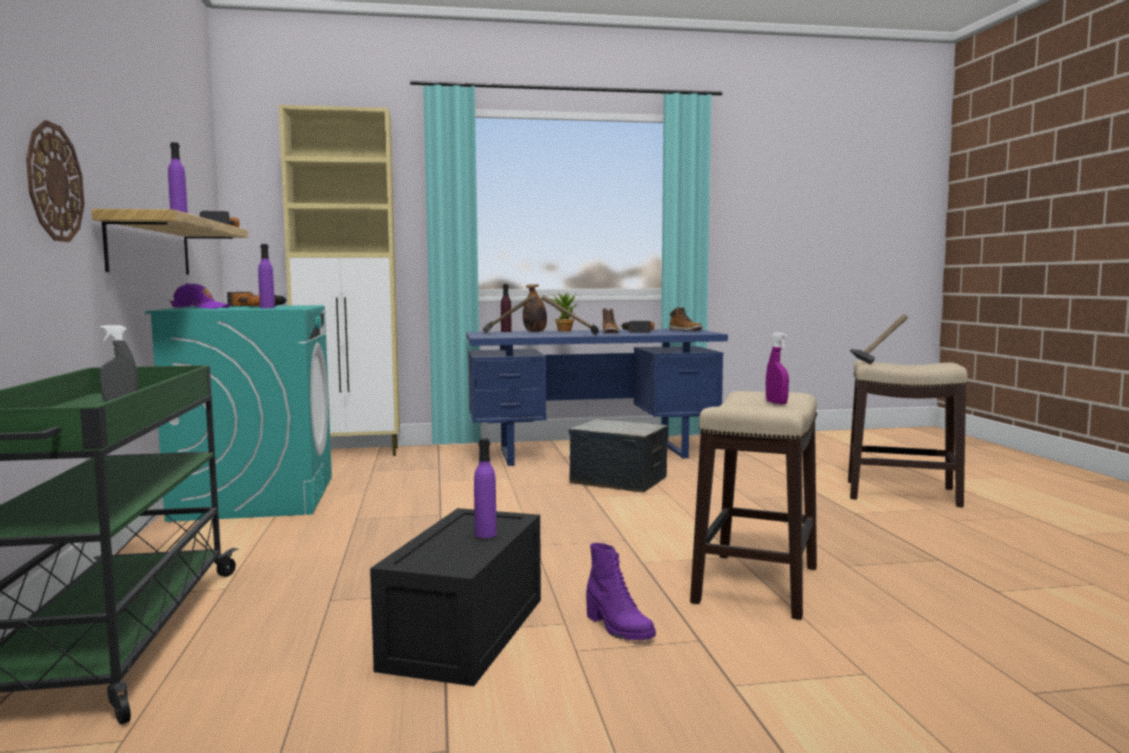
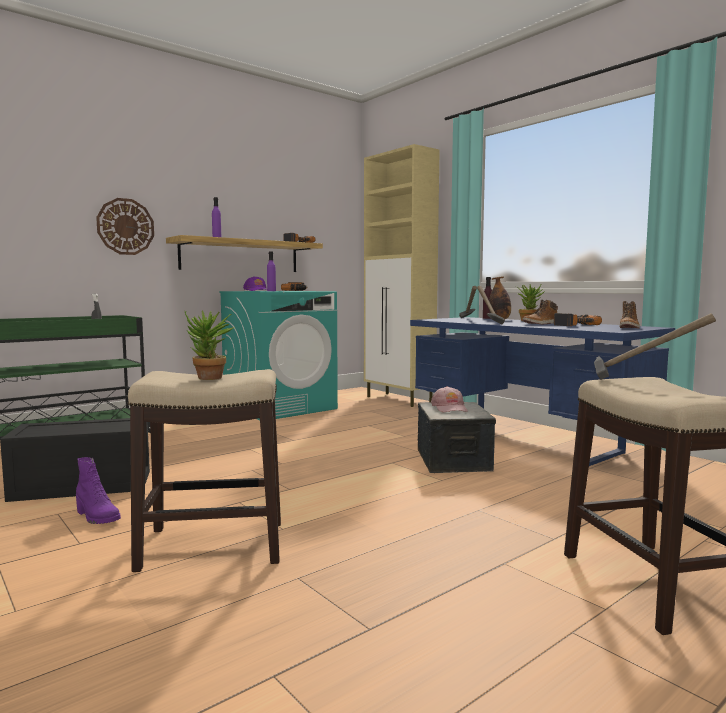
camera: 60 degrees right, 0 degrees up
(485, 534) = (87, 428): purple bottle -> none
(612, 426) = (449, 408): none -> pink cap
(618, 628) = (97, 517): purple boot -> purple boot turned 75 degrees counterclockwise
(776, 403) = (209, 379): purple spray bottle -> potted plant

